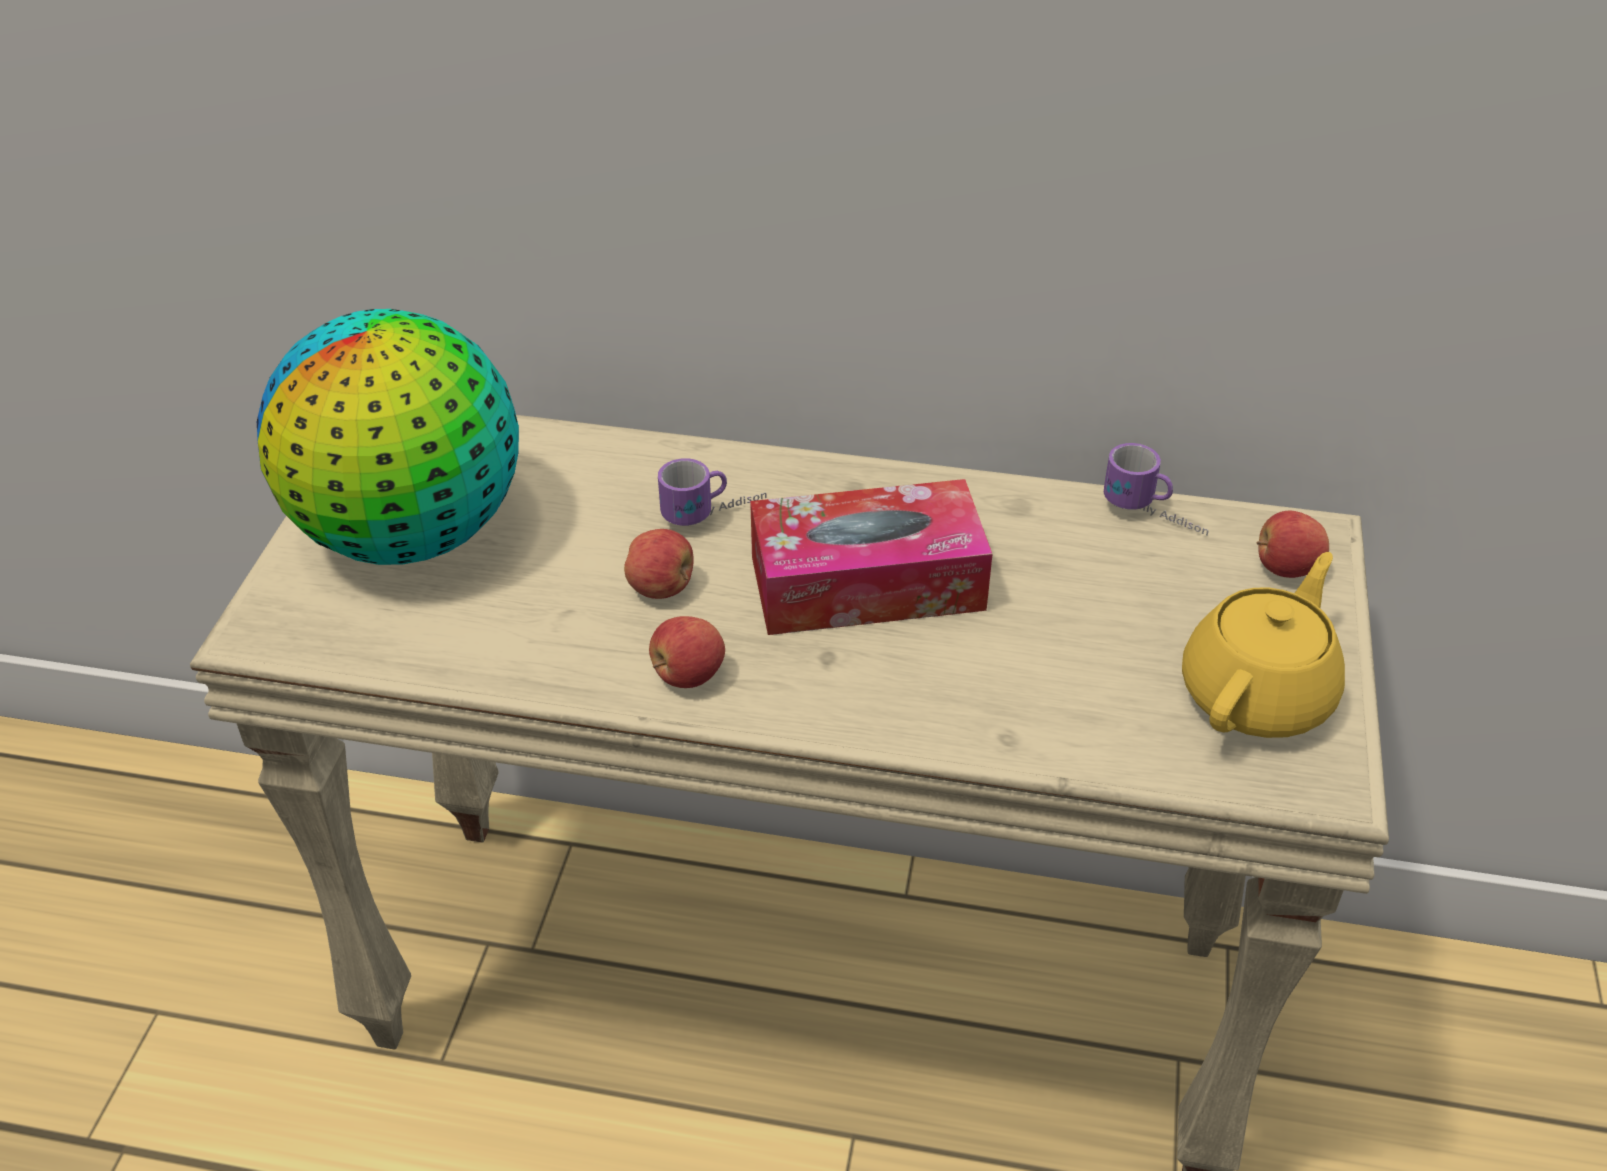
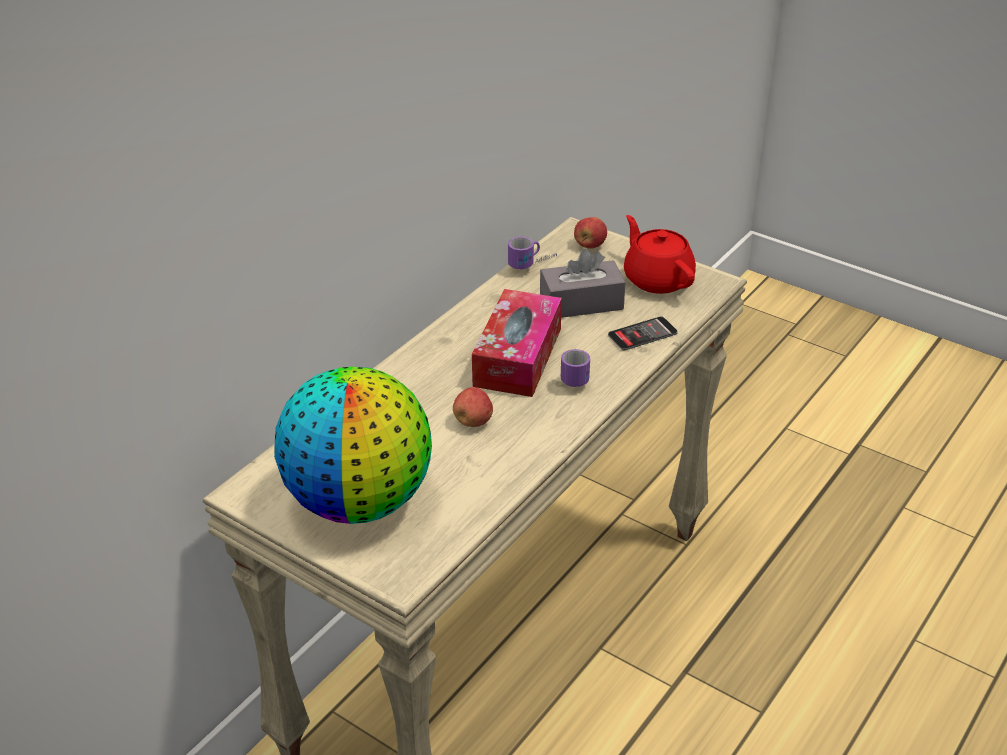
camera: 65 degrees left, 5 degrees down
(687, 675) = (543, 429): apple -> none
(715, 514) = (430, 389): mug -> mug (574, 375)
(1054, 724) = (642, 334): none -> phone
(1087, 612) = (581, 303): none -> grey tissue box
(1258, 694) = (657, 279): yellow teapot -> red teapot

